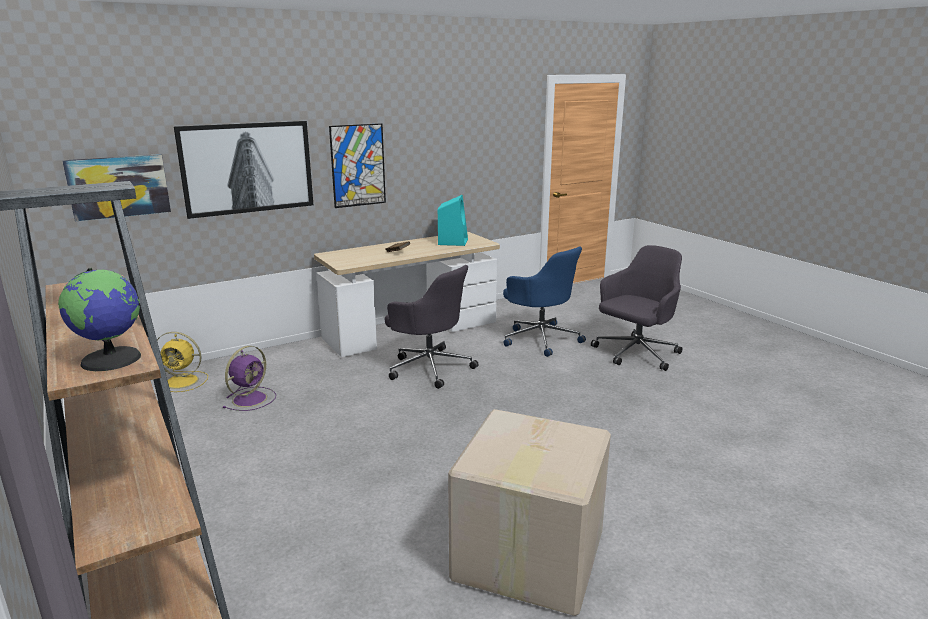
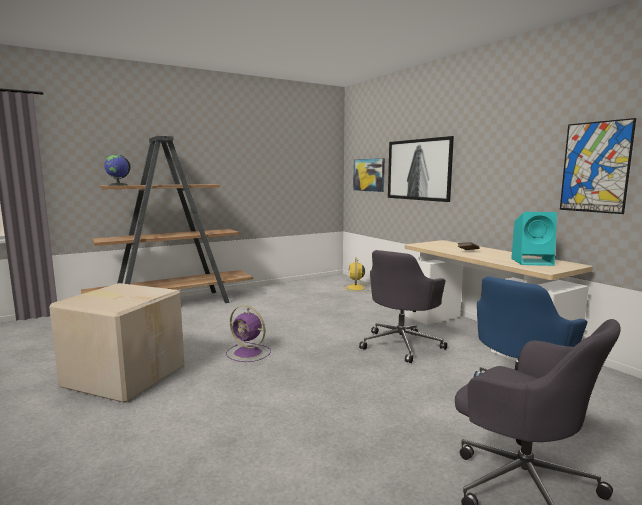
camera: 90 degrees right, 10 degrees down
(251, 398) = (336, 302): purple fan -> purple fan (249, 353)
(358, 165) = (485, 174): picture -> picture (595, 167)

